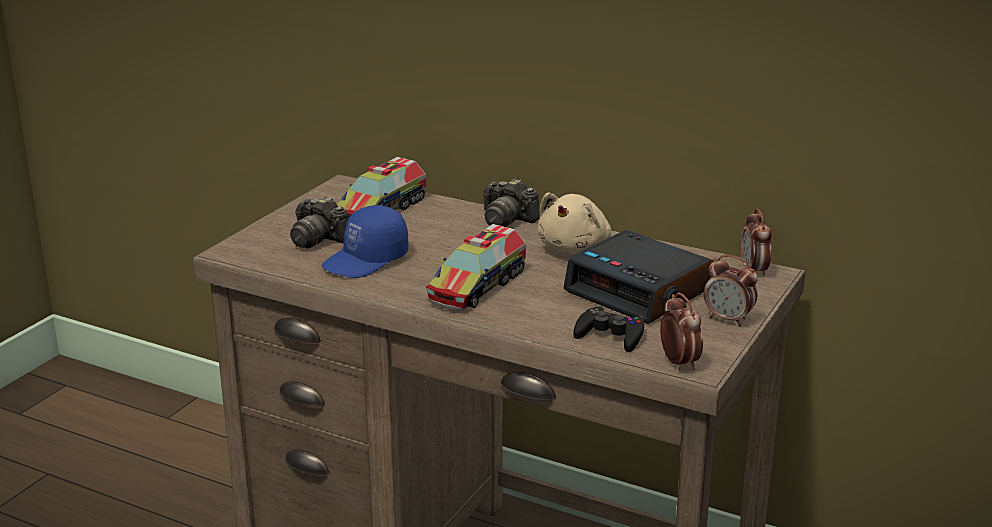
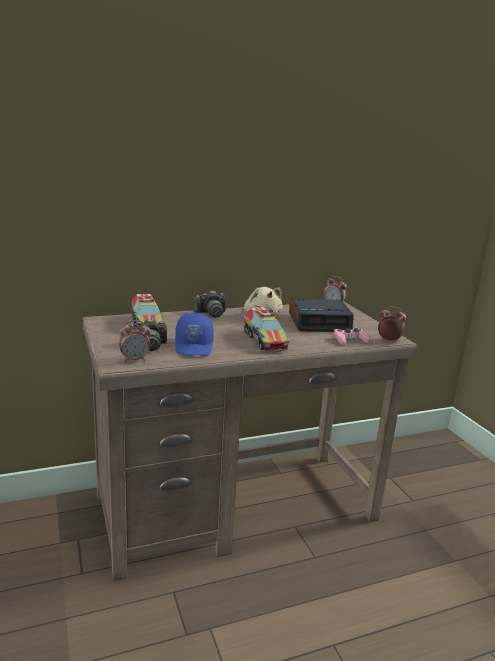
camera: 50 degrees left, 5 degrees down
(610, 335) = (350, 340): black game controller -> pink game controller
(728, 319) = (365, 322): alarm clock -> alarm clock (135, 359)

